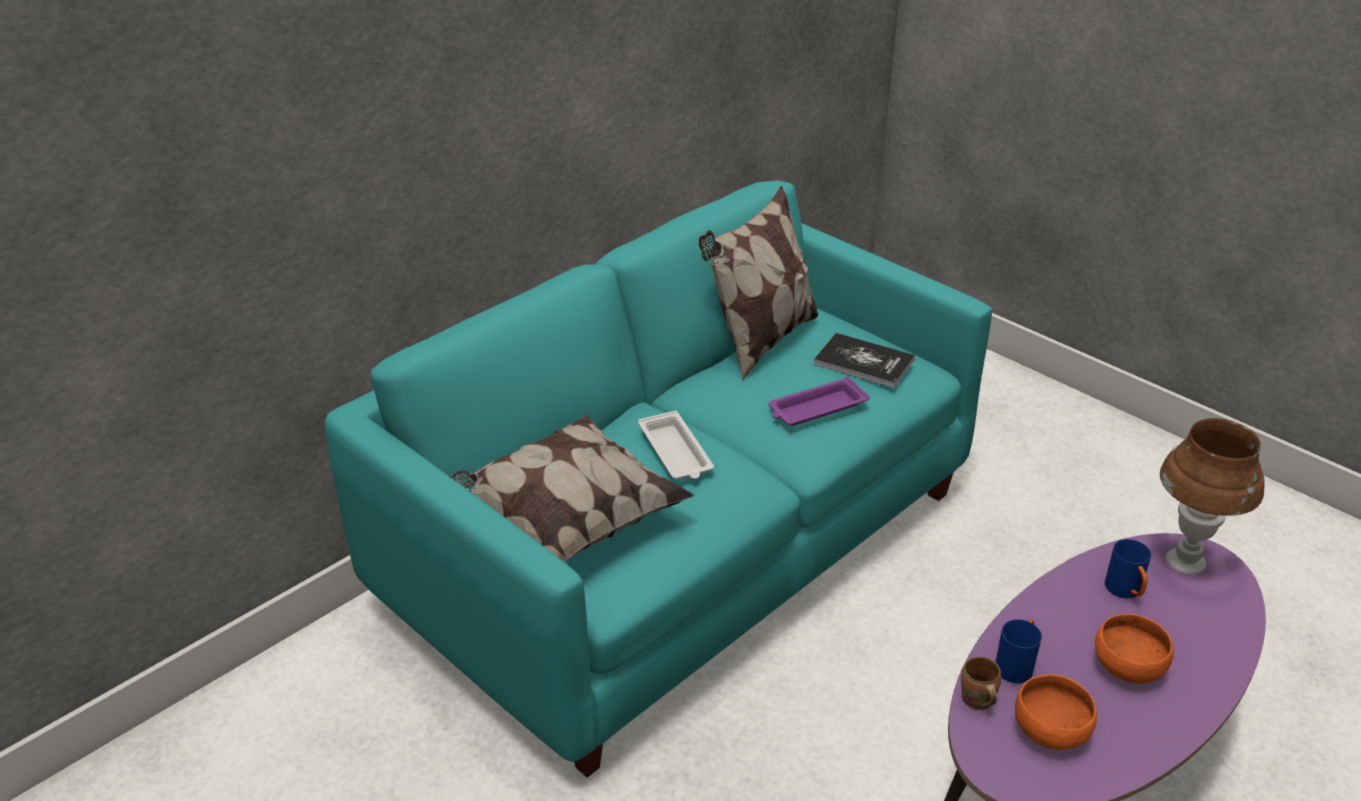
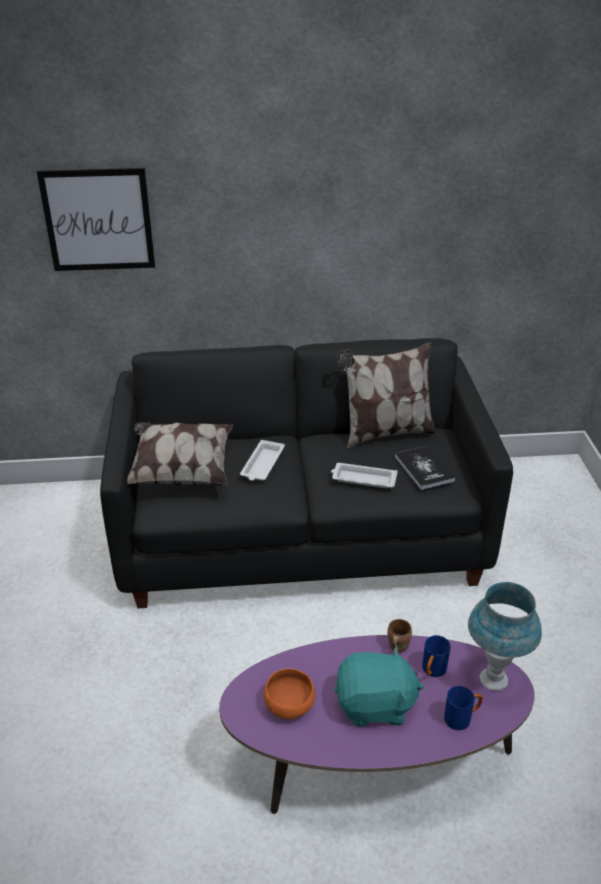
camera: 40 degrees right, 0 degrees up
(252, 142) = (98, 220): none -> picture
(681, 545) = (302, 532): turquoise sofa -> black sofa
(816, 408) = (363, 479): purple tray -> white tray
(976, 702) = (273, 668): brown mug -> brown mug (396, 646)
(1016, 664) = (318, 665): blue mug -> blue mug (462, 718)
(1126, 667) = (375, 705): orange bowl -> turquoise plush toy
(1185, 562) = (493, 679): brown table lamp -> blue table lamp

